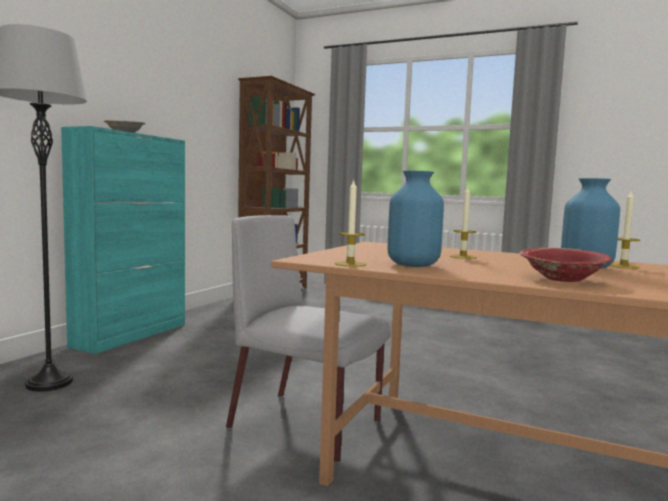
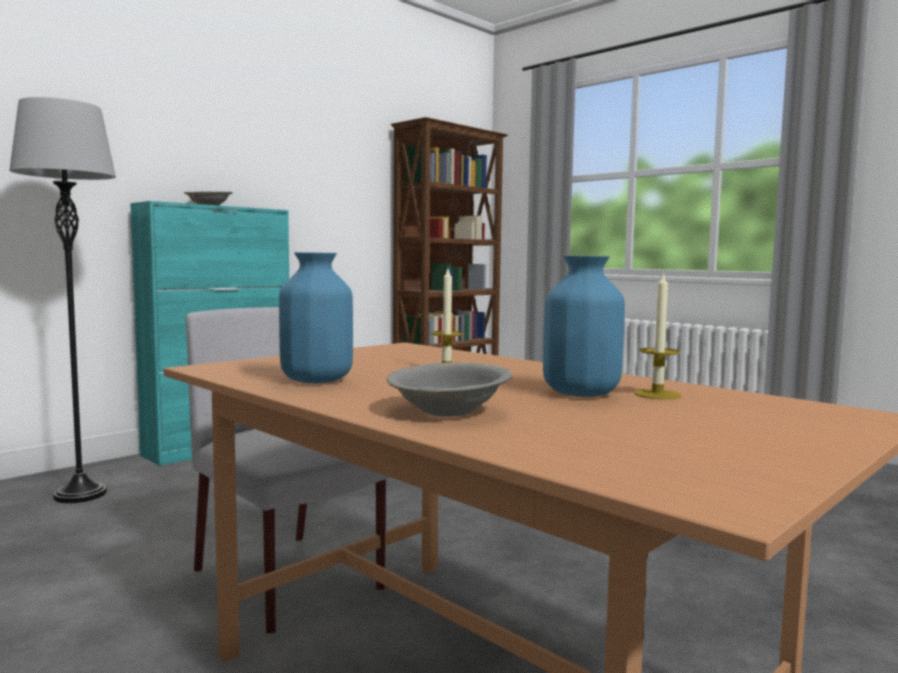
camera: 20 degrees right, 0 degrees up
(350, 264) = (237, 376): candle -> none
(562, 279) = (448, 411): red bowl -> grey bowl

